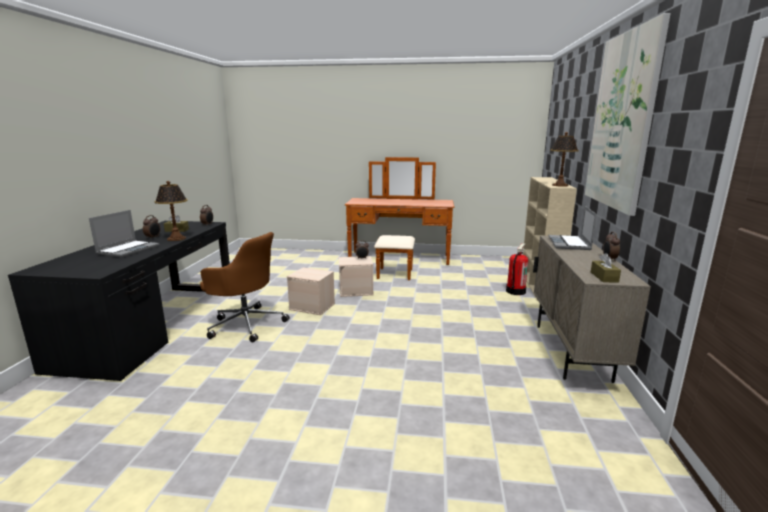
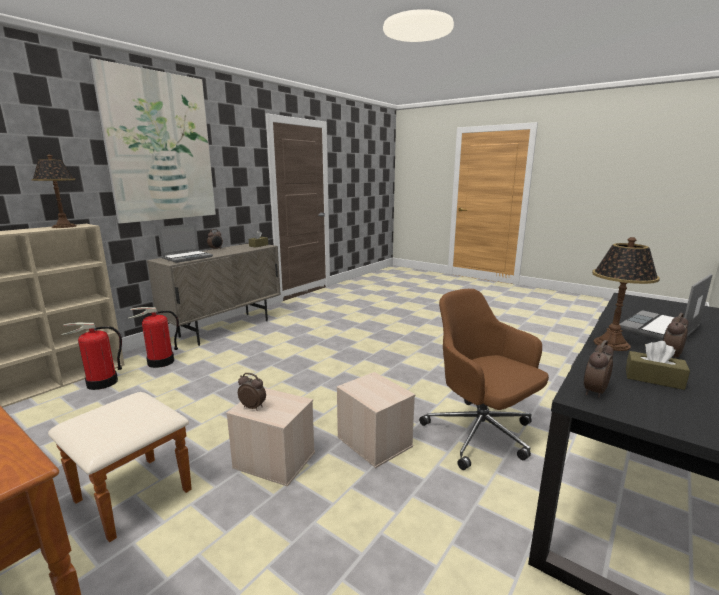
camera: 150 degrees left, 0 degrees up
(522, 308) = (160, 362): none -> fire extinguisher

